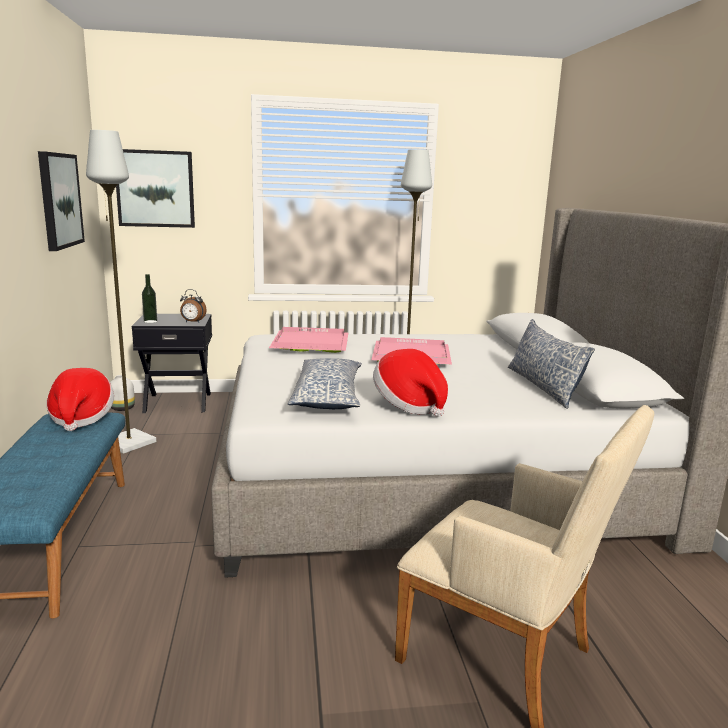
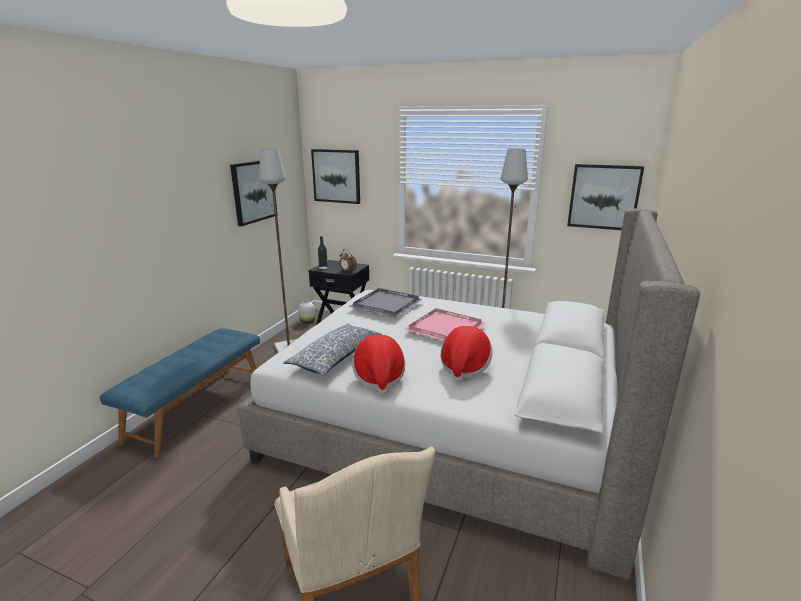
camera: 30 degrees right, 5 degrees up
(81, 418) = (229, 335): hat -> hat (464, 367)
(309, 343) = (386, 304): pink tray -> grey tray
(499, 207) = (604, 197): none -> picture
(543, 386) = (512, 382): pillow -> none

